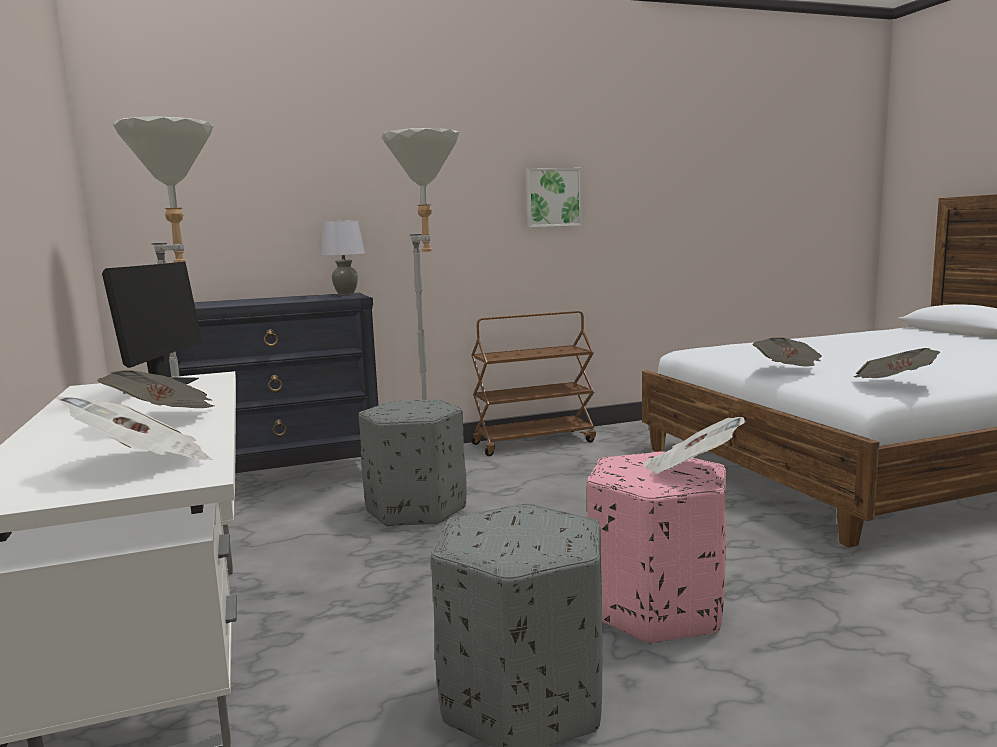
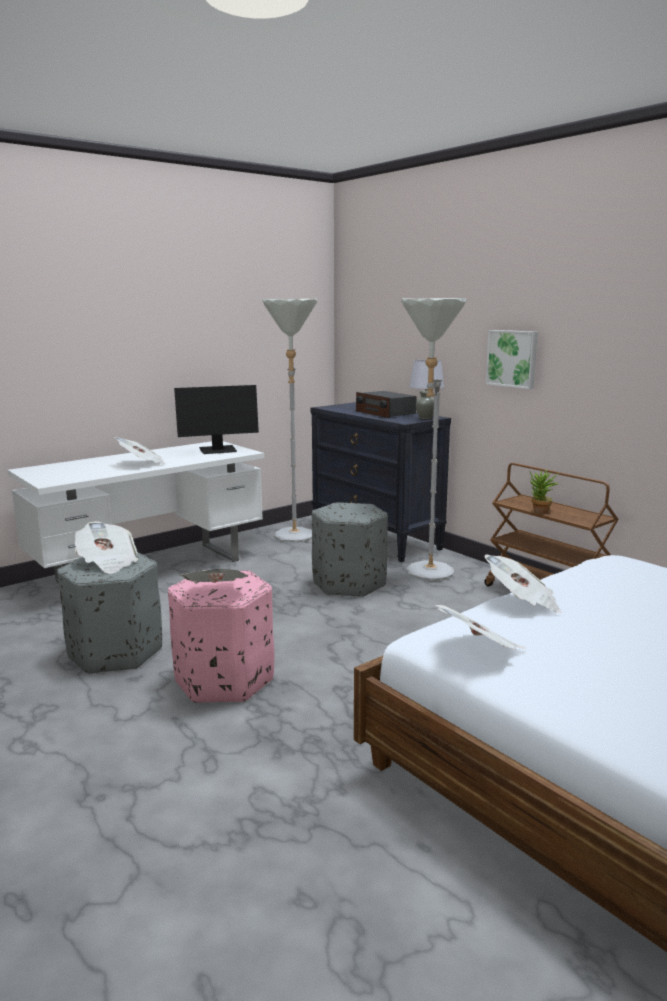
camera: 70 degrees right, 5 degrees up
(144, 463) = (69, 475): newspaper -> newspaper (108, 563)
(278, 299) = (385, 413): none -> radio
(536, 355) = (540, 512): none -> potted plant
(552, 197) = (623, 354): picture -> picture (512, 358)

